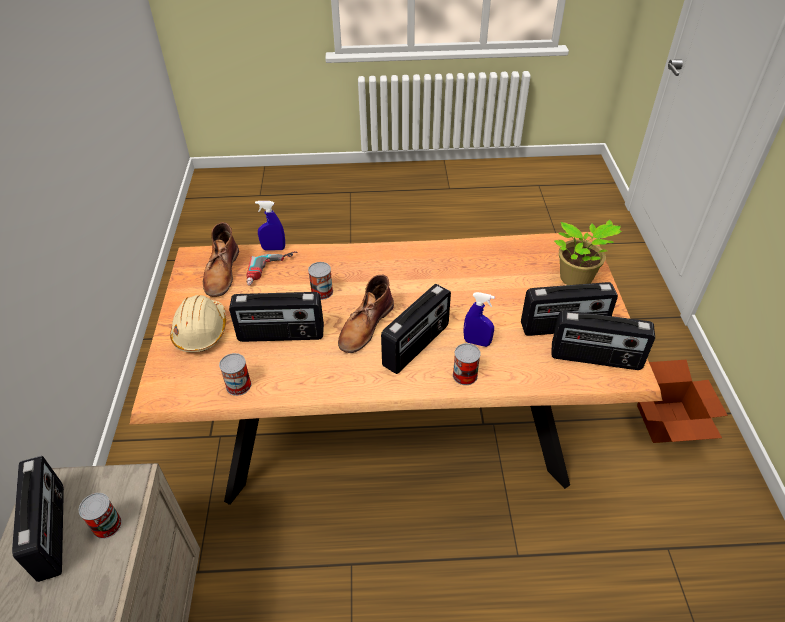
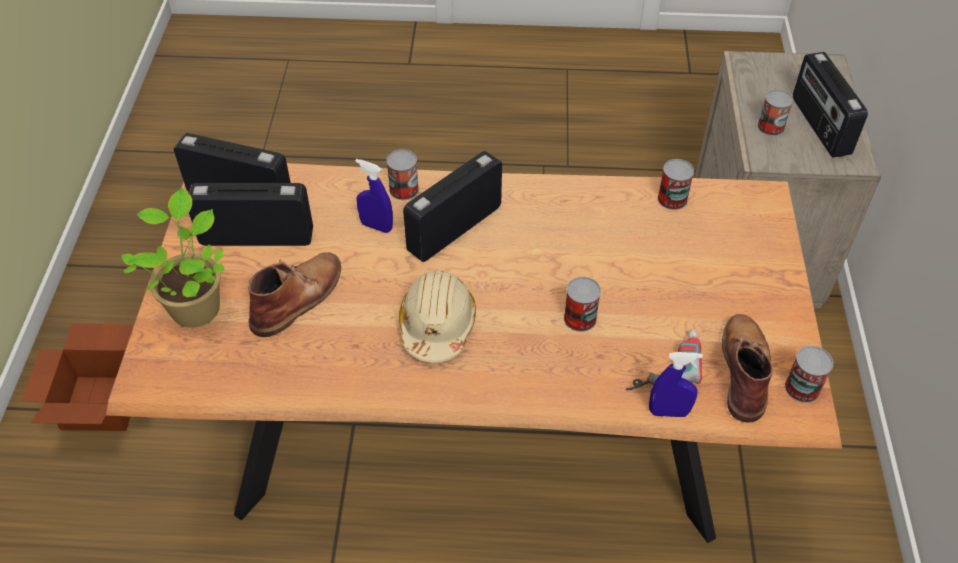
camera: 175 degrees left, 5 degrees up
(190, 265) = (802, 388): none -> can
(201, 331) = (742, 271): beige hard hat -> beige hard hat (437, 325)
(281, 335) = (631, 256): radio -> none
(365, 326) = (518, 260): brown boot -> brown boot (299, 297)

